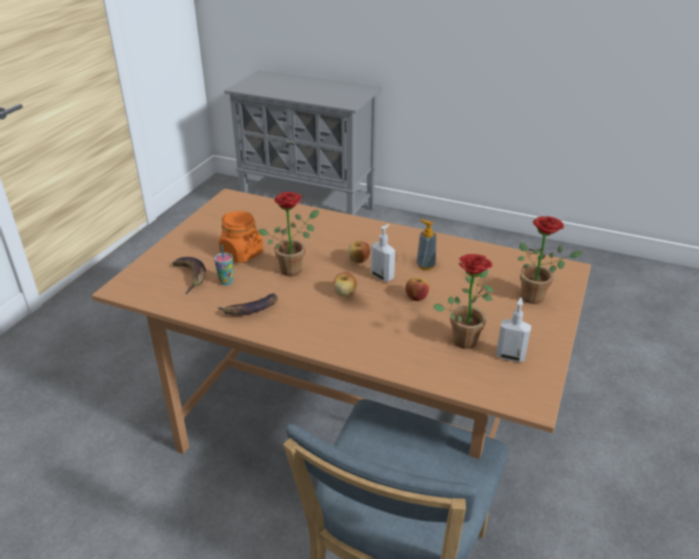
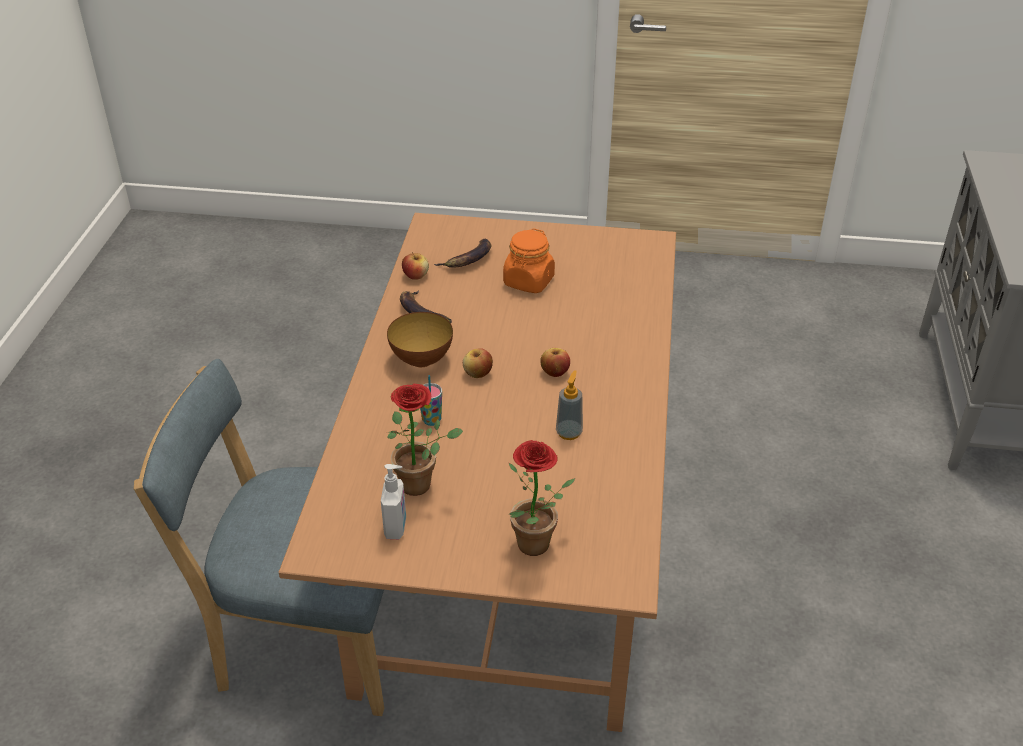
camera: 75 degrees right, 5 degrees up
(226, 281) = (468, 284): cup -> cup (431, 420)
(294, 268) = (515, 325): potted plant -> none
(314, 318) = (421, 360): none -> bowl
(382, 276) = (527, 398): soap dispenser -> none
(416, 297) = (491, 433): apple -> apple (416, 276)

